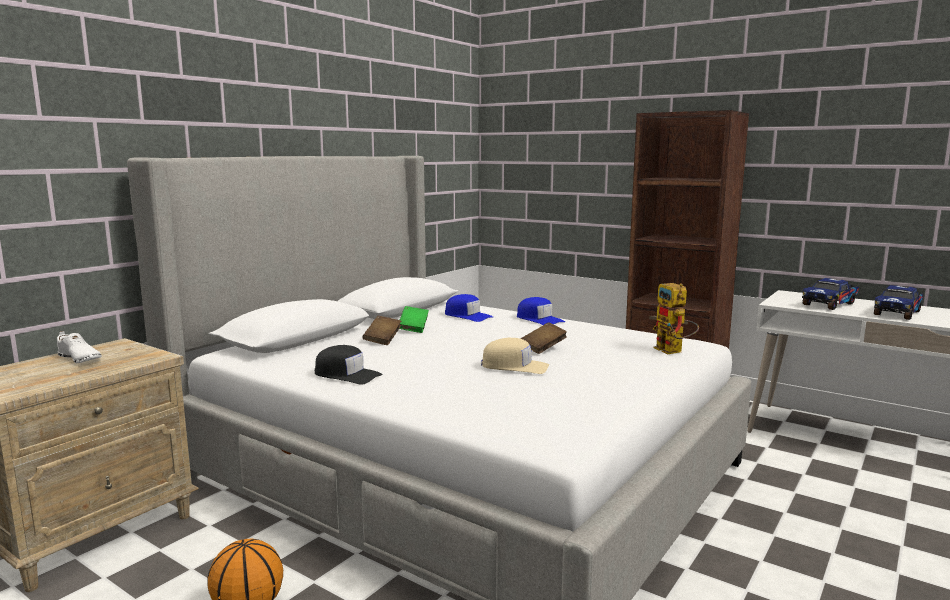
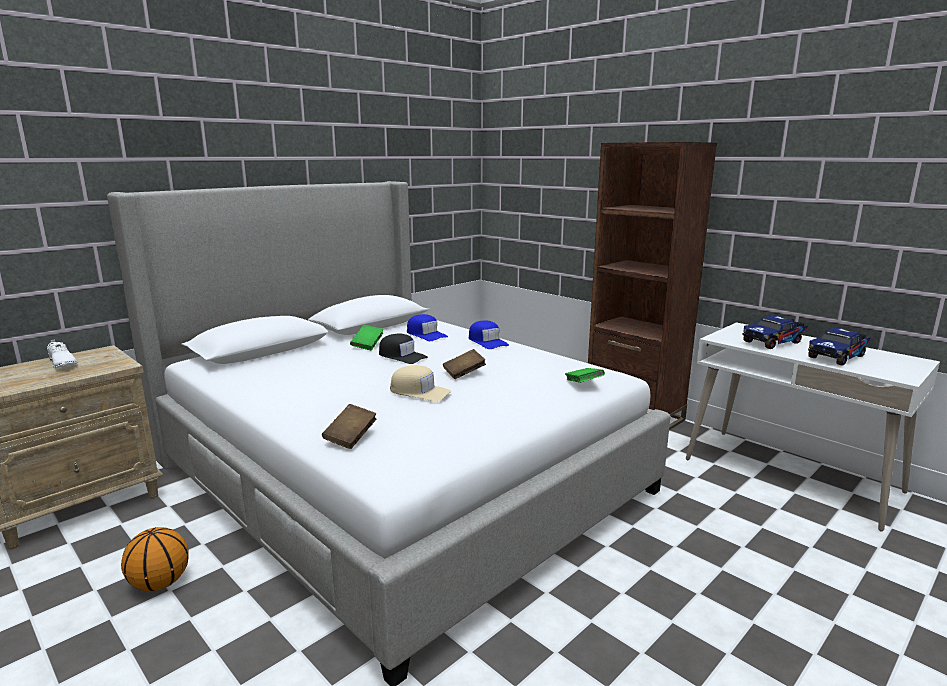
camera: 10 degrees right, 5 degrees up
(347, 375) = (271, 390): black cap -> black cap (402, 356)
(382, 340) = (331, 356): brown book -> brown book (350, 437)
(673, 351) = (583, 384): toy robot -> green book

